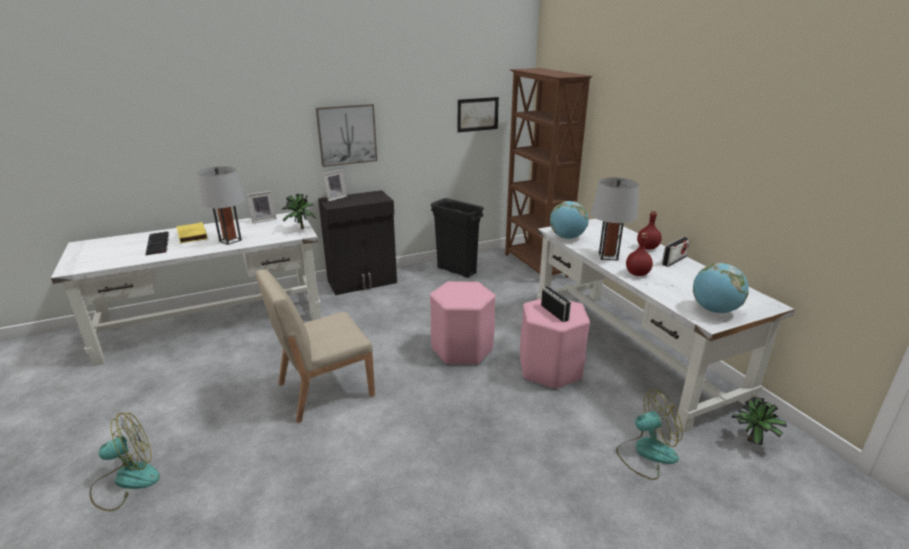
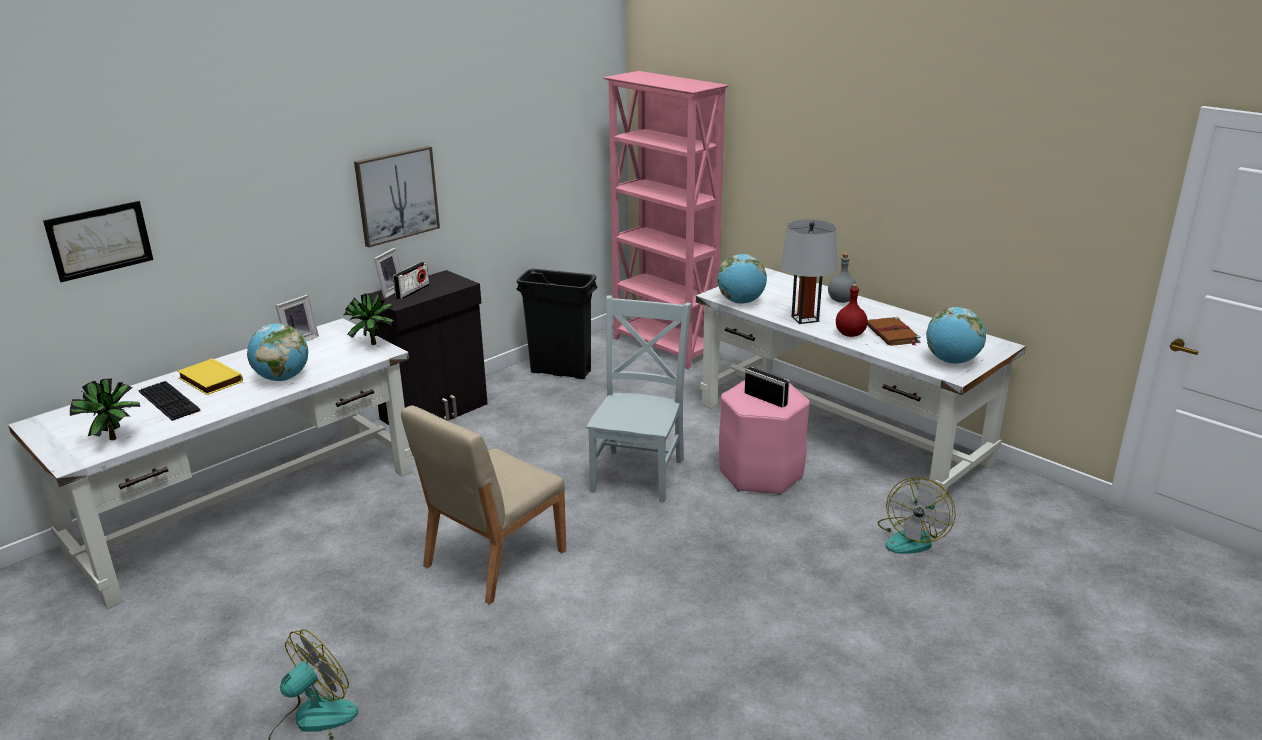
camera: 20 degrees left, 0 degrees up
(230, 240) = (282, 378): grey table lamp -> globe
(462, 349) = (639, 473): pink stool -> grey chair
(477, 114) = (561, 142): picture -> picture (100, 240)
(535, 266) = (664, 347): brown bookcase -> pink bookcase
(646, 453) = (912, 537): fan -> fan turned 150 degrees clockwise
(647, 247) = (841, 300): red bottle -> grey bottle
(674, 261) = (879, 312): radio -> radio (412, 292)
(674, 279) = (893, 334): none -> brown book
(753, 442) = (1009, 501): potted plant -> potted plant (116, 440)

